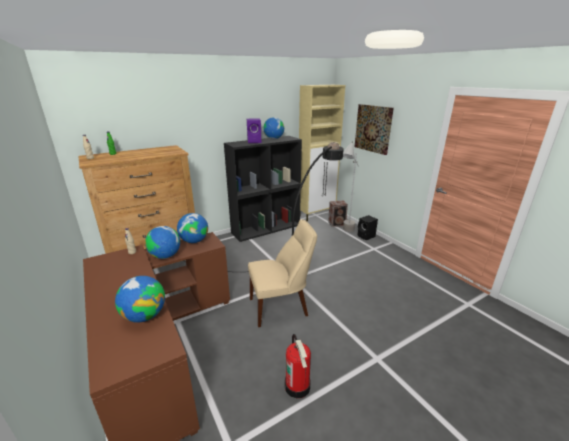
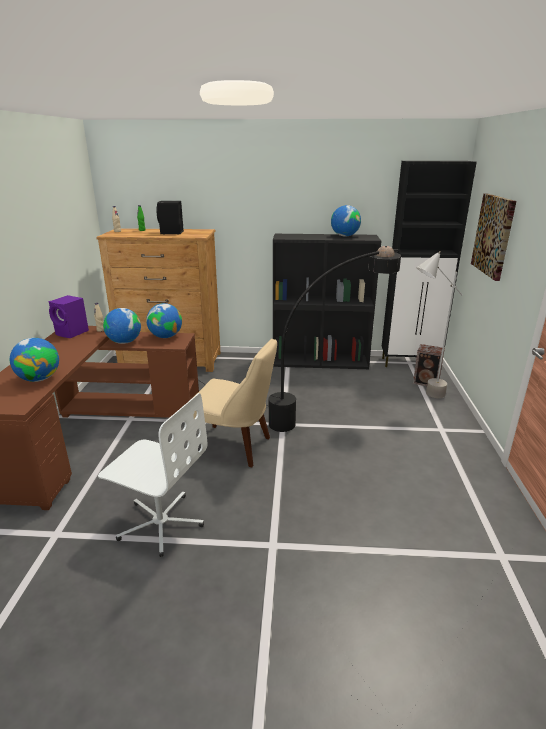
camera: 35 degrees right, 0 degrees up
(255, 141) = (312, 236): purple speaker -> purple speaker (72, 333)
(298, 386) = (161, 523): fire extinguisher -> white office chair
(317, 215) = (410, 363): beige cabinet -> black cabinet
(366, 236) = (451, 411): black speaker -> black speaker (171, 233)

